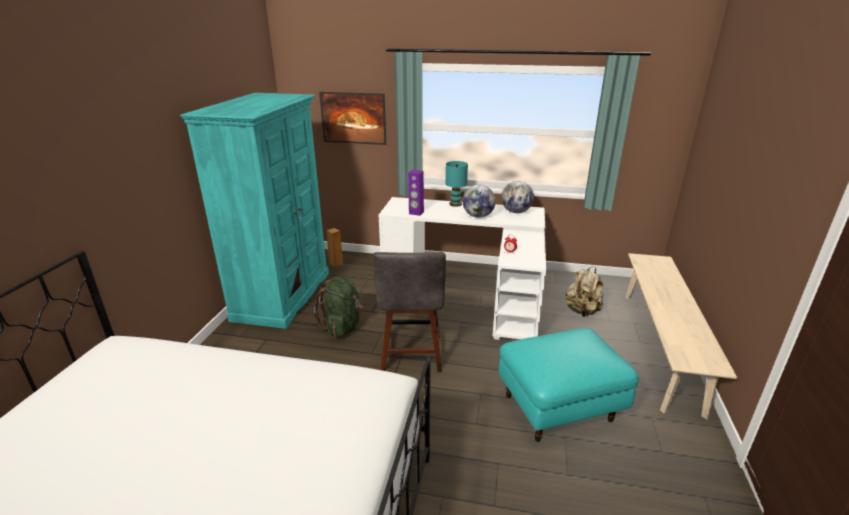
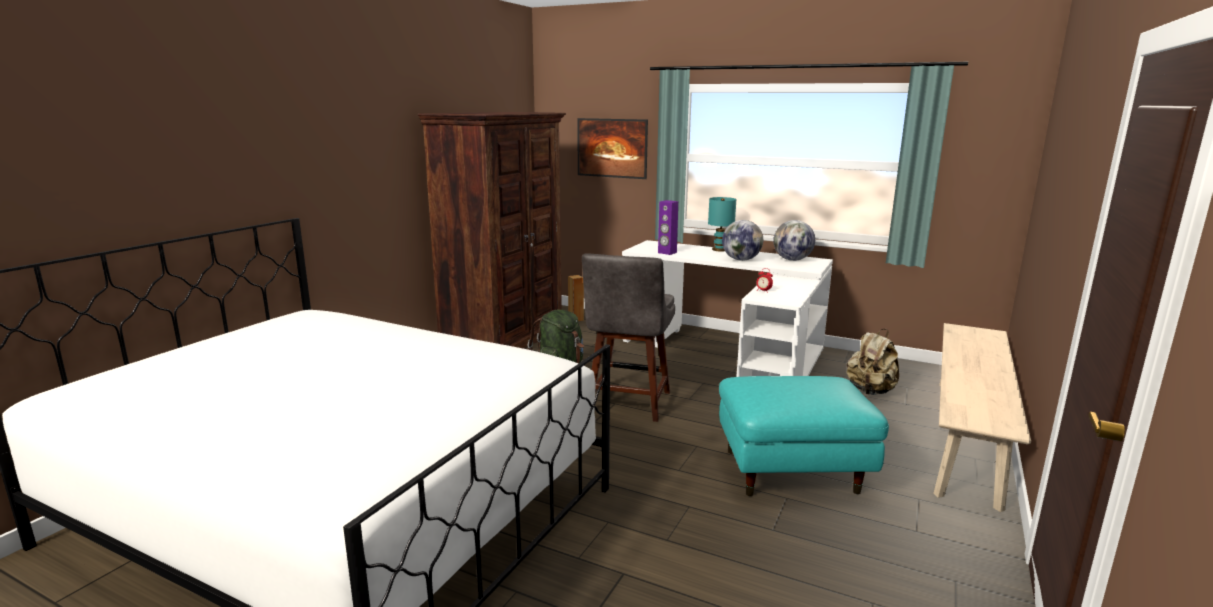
camera: 15 degrees right, 10 degrees down
(283, 295) = (505, 339): turquoise wardrobe -> brown wardrobe

